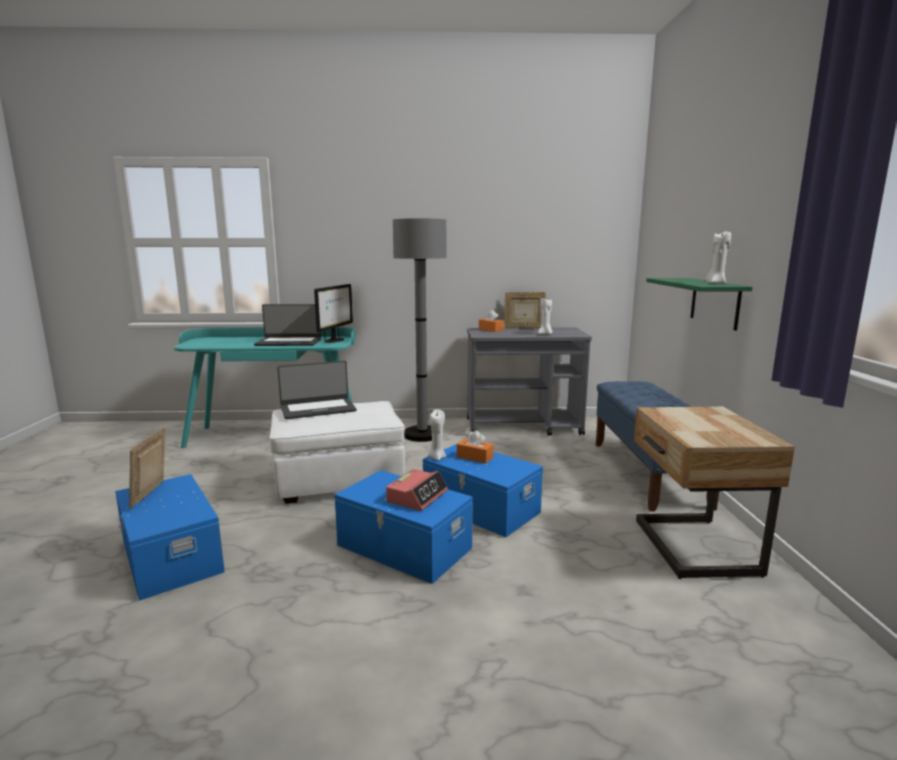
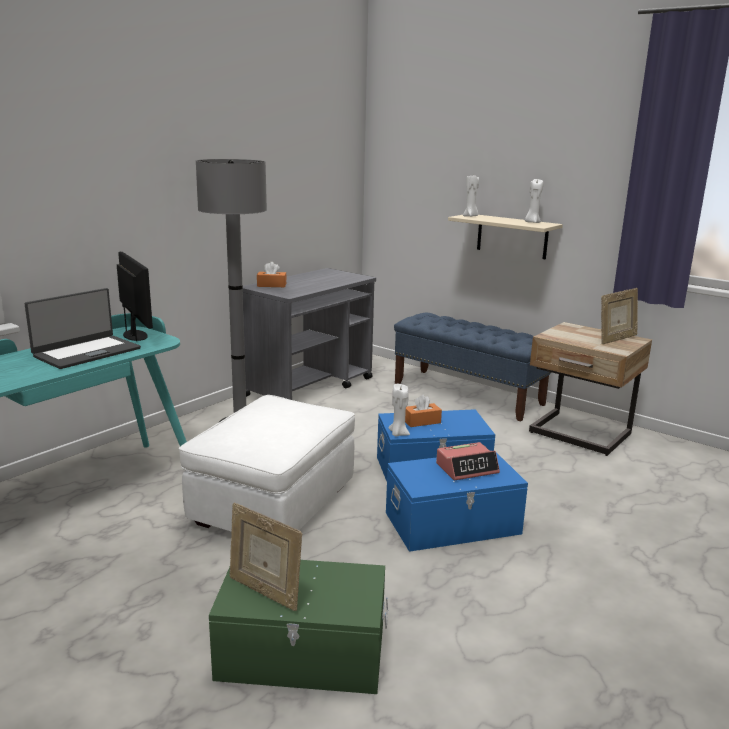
camera: 50 degrees left, 5 degrees up
(169, 557) = (302, 653): blue storage box -> green storage box
(318, 409) = (244, 426): laptop -> none
(417, 496) = (467, 468): alarm clock -> alarm clock turned 90 degrees clockwise
(524, 328) = (292, 277): picture frame -> picture frame (616, 339)
(545, 334) = (334, 281): white candle -> white candle (470, 216)
(715, 302) = (512, 236): green shelf -> beige shelf

